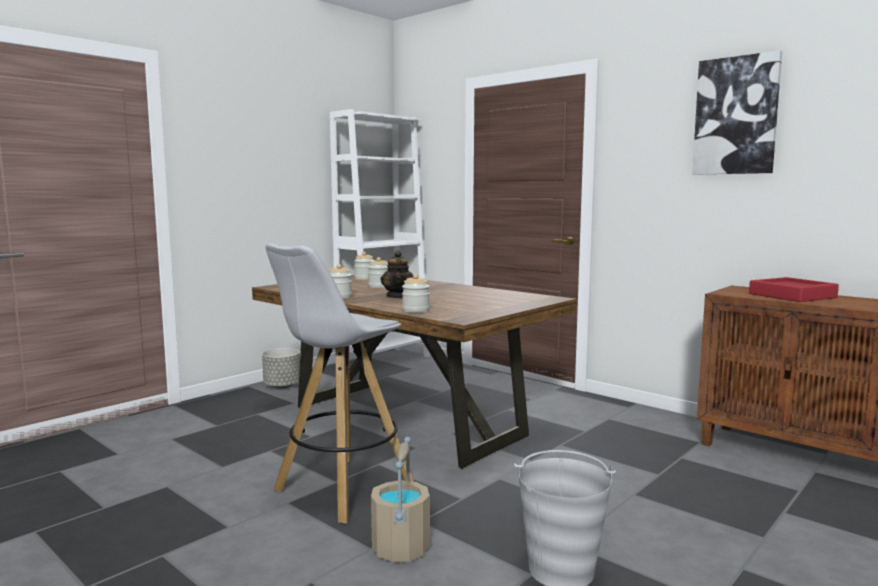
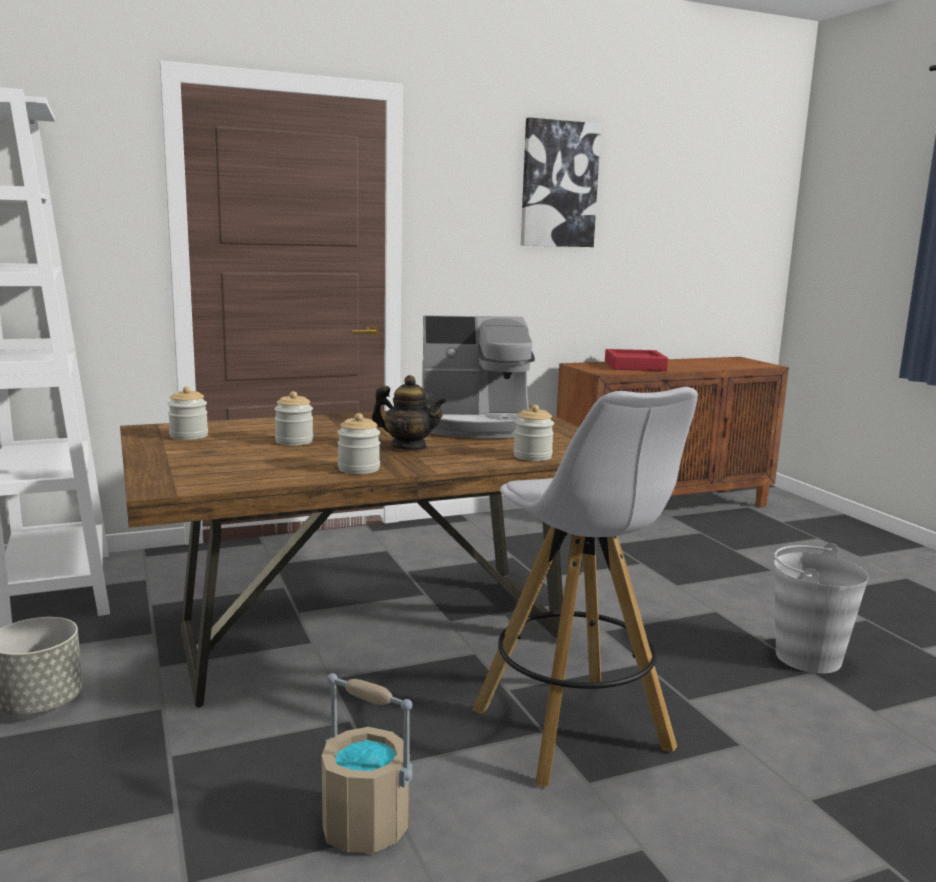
camera: 65 degrees left, 5 degrees up
(401, 548) = (746, 725): beige bucket -> beige bucket (366, 827)
(477, 298) = (474, 425): none -> coffee machine

